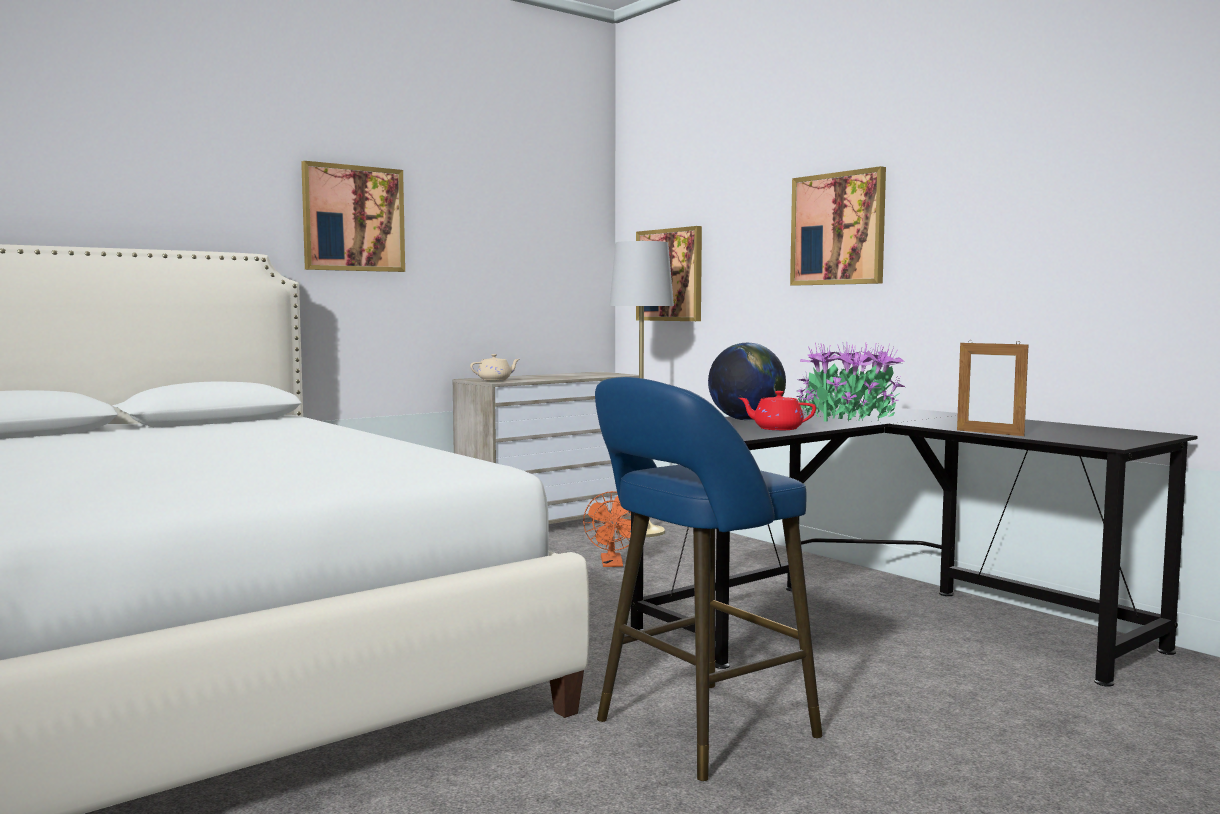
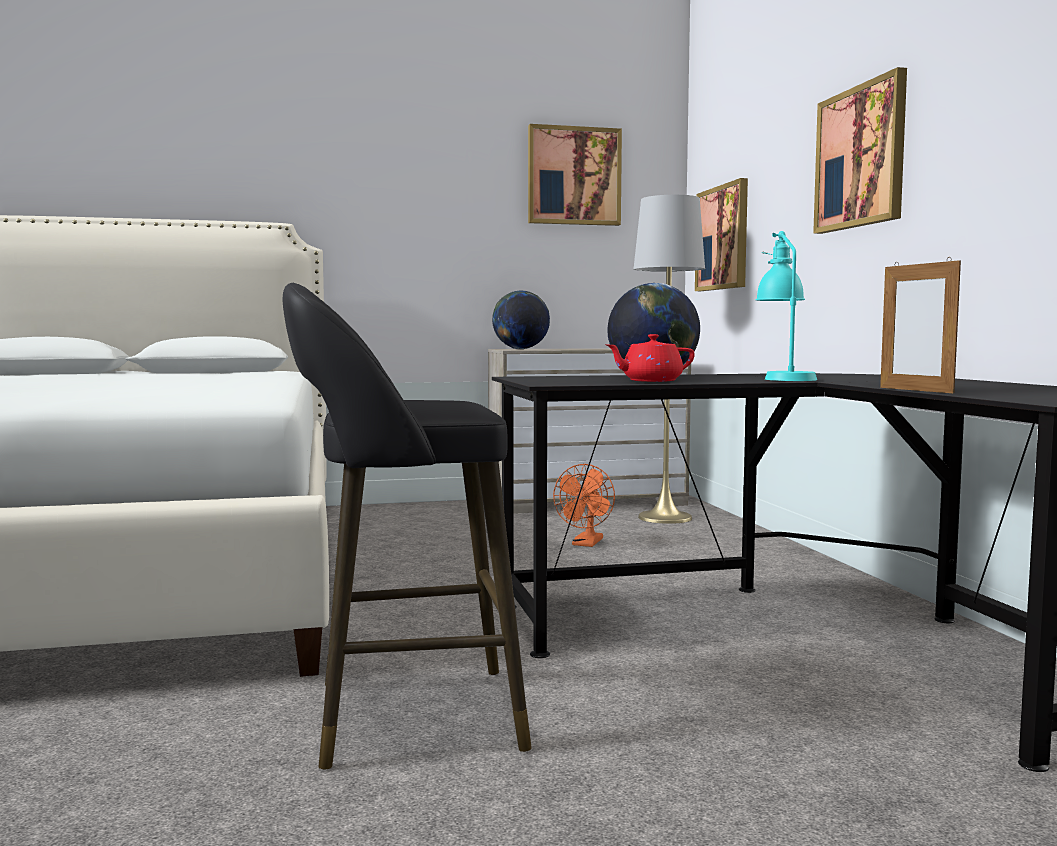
camera: 25 degrees right, 0 degrees up
(353, 218) = (385, 190): picture -> picture (574, 176)
(495, 380) = (521, 349): beige teapot -> globe
(697, 731) = (403, 716): blue stool -> black stool
(776, 428) = (650, 381): red teapot -> red teapot turned 60 degrees counterclockwise
(846, 418) = (783, 378): potted plant -> turquoise table lamp

